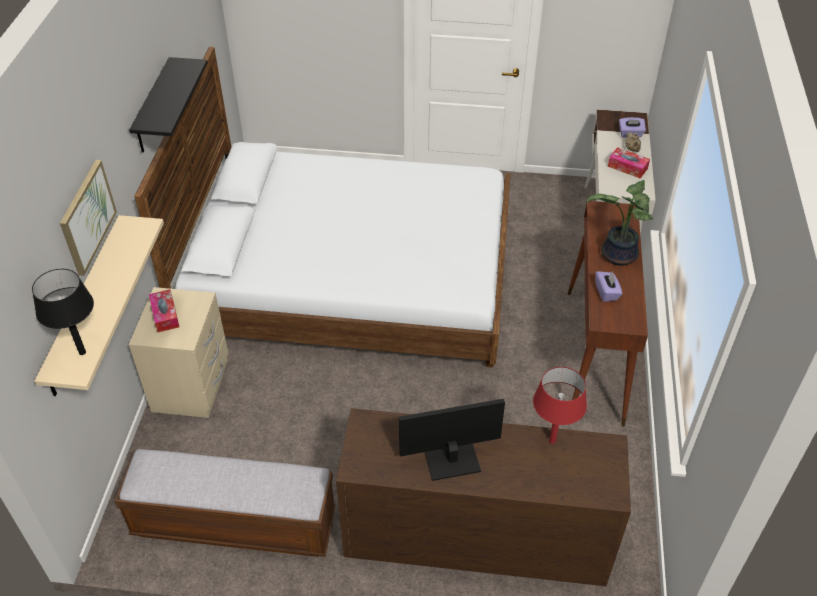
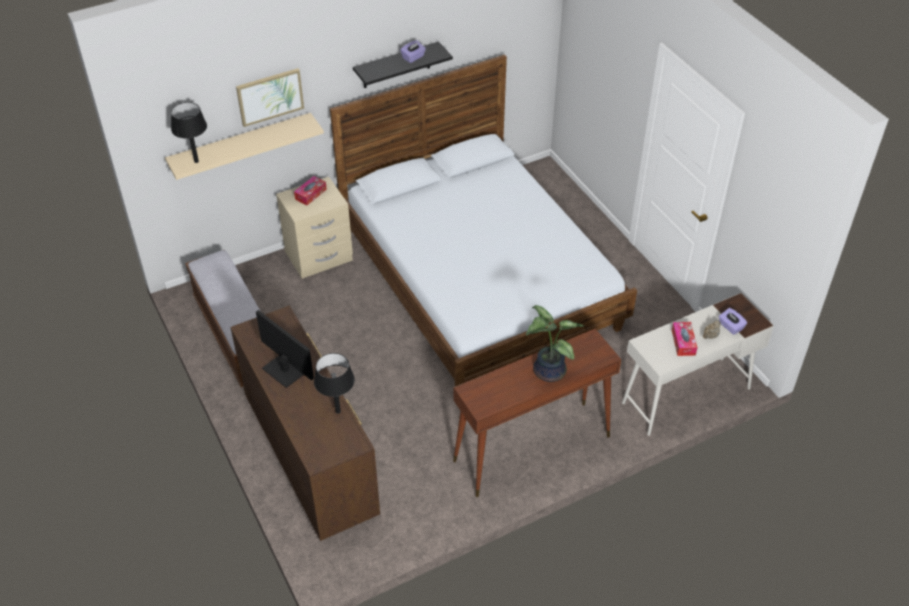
camera: 55 degrees right, 0 degrees up
(552, 441) = (338, 411): red table lamp -> black table lamp
(606, 292) = (501, 381): purple tissue box -> purple tissue box (413, 57)

